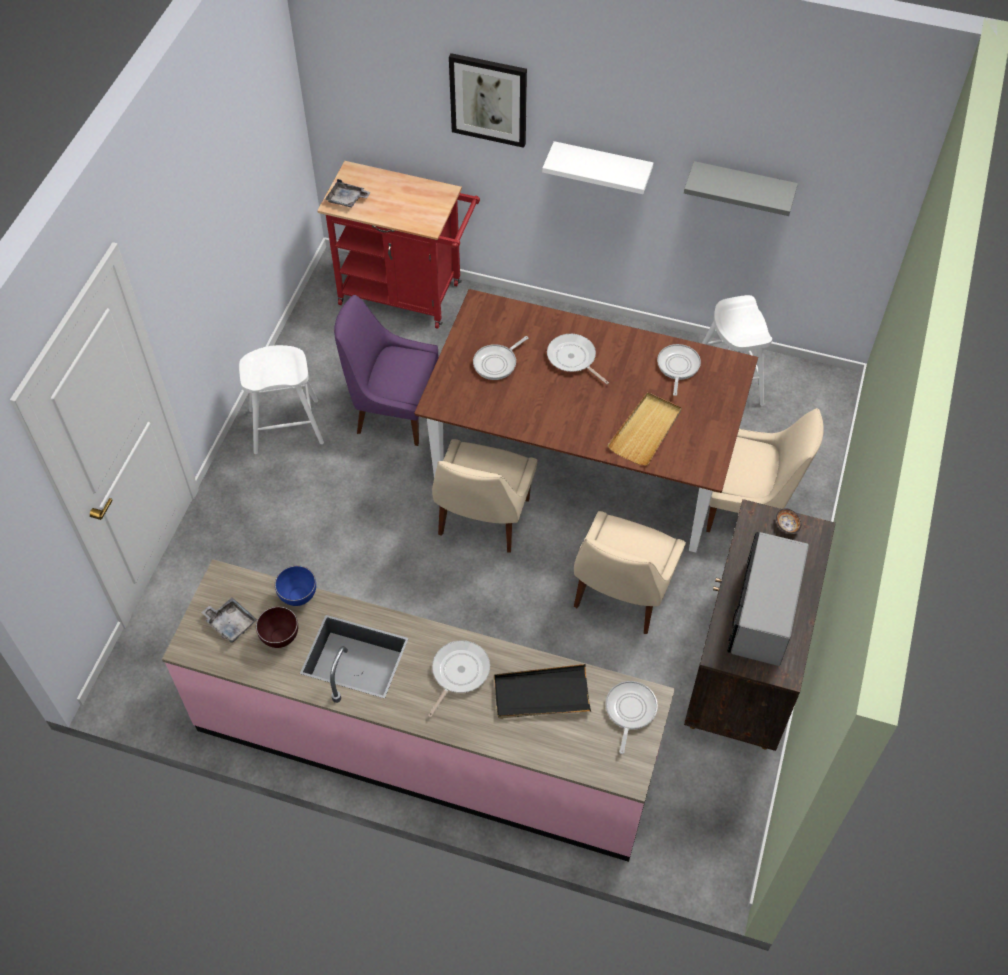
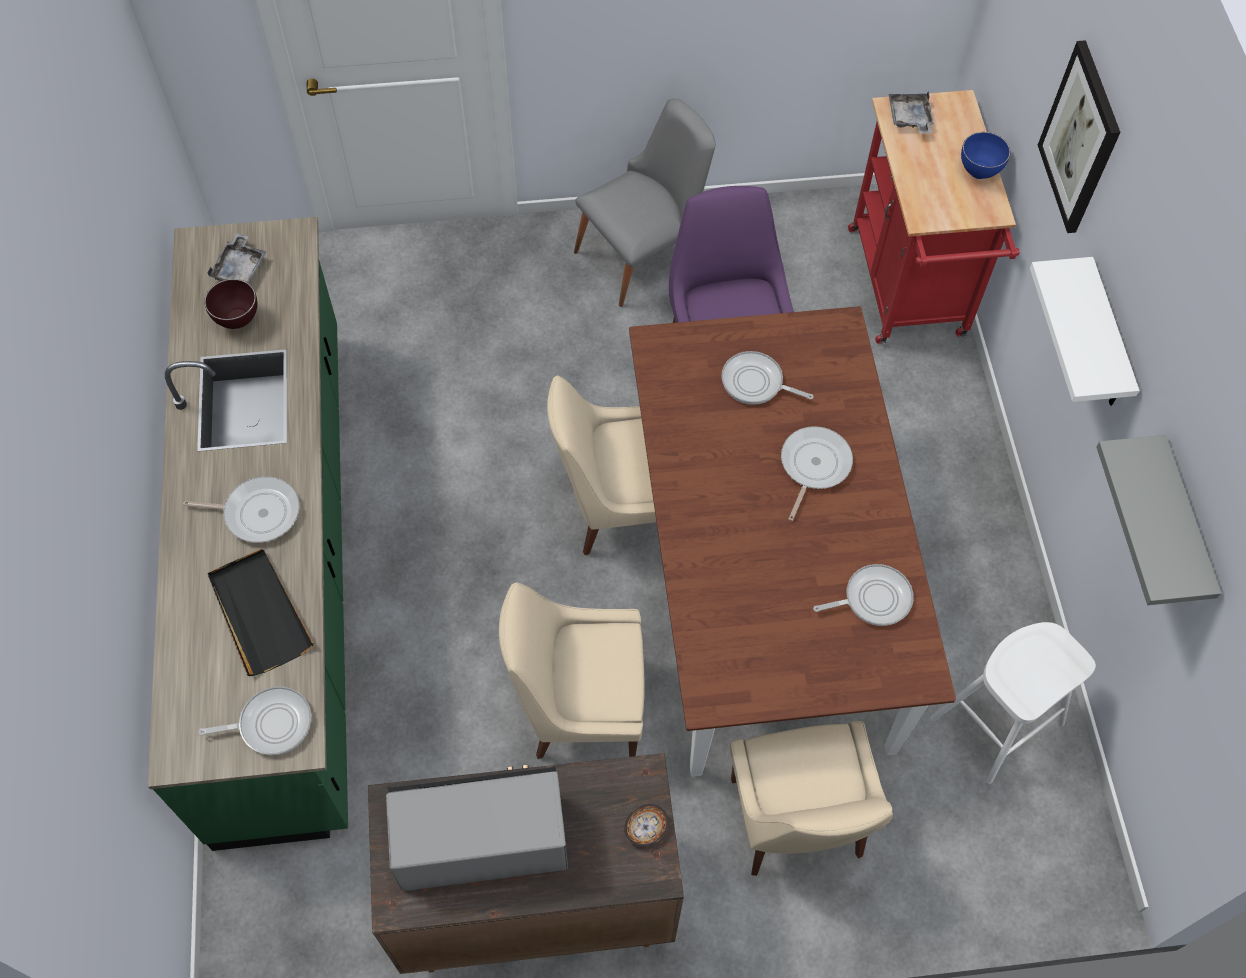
camera: 65 degrees right, 5 degrees up
(286, 426) = (643, 255): white stool -> grey chair
(299, 598) = (297, 316): blue bowl -> blue bowl (978, 174)
(425, 745) = (286, 569): pink counter -> green counter
(645, 431) = (739, 596): beige tray -> none

